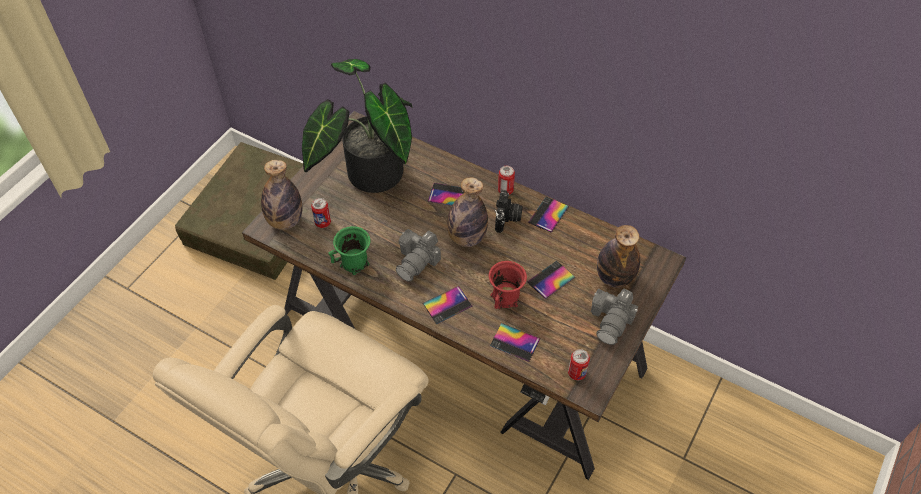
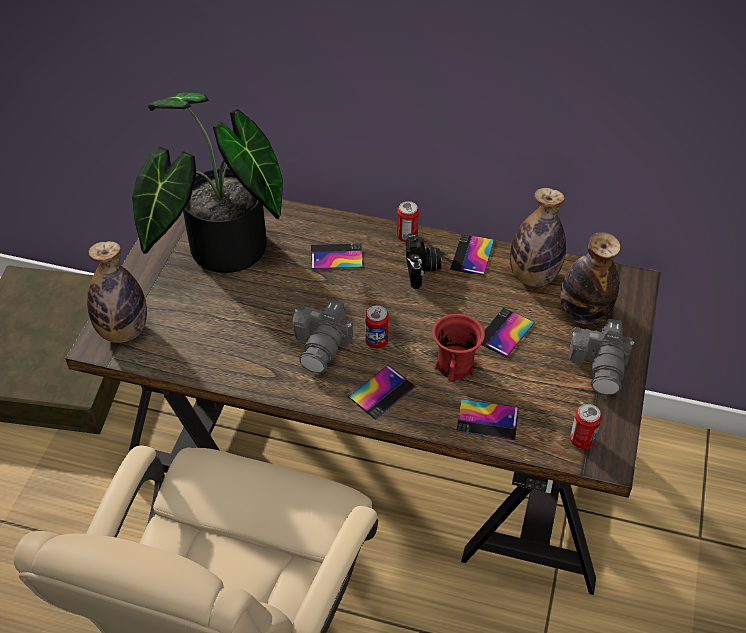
camera: 15 degrees left, 5 degrees down
(323, 222) = (176, 323): can -> can (376, 341)
(355, 263) = (238, 365): green mug -> none
(466, 238) = (377, 303): bottle -> bottle (533, 276)

